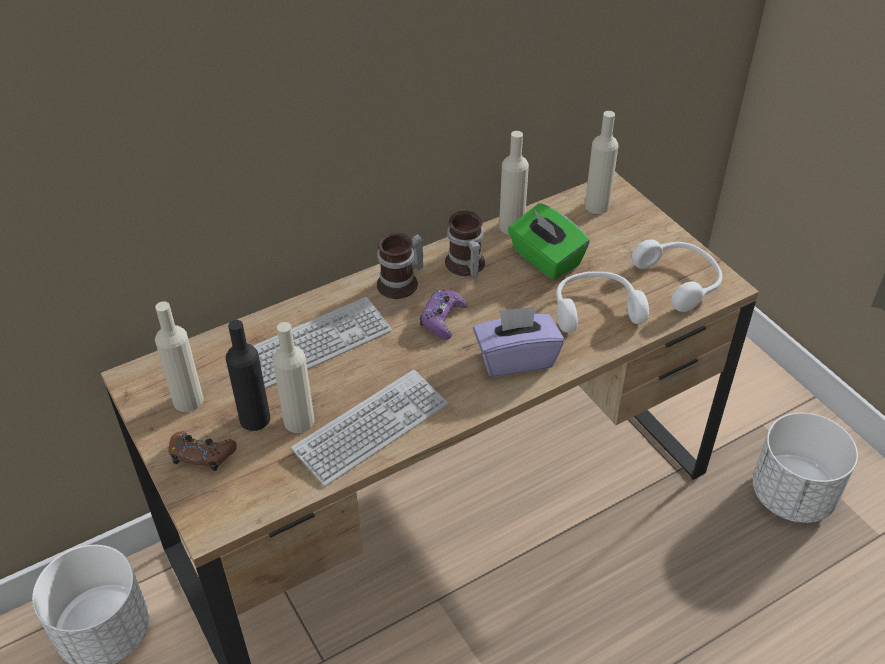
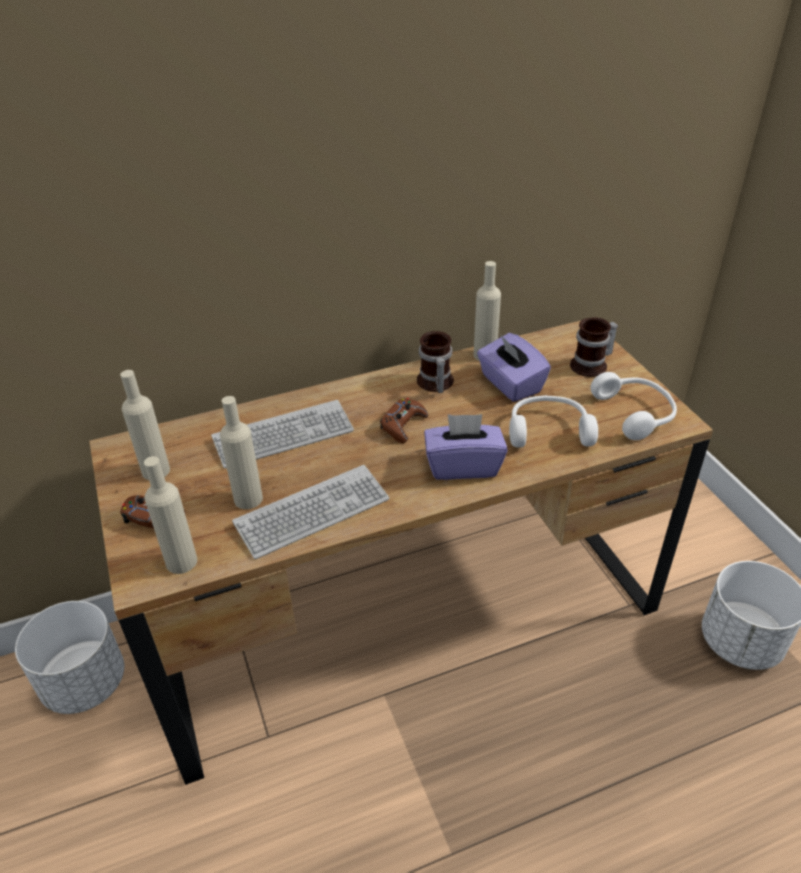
camera: 10 degrees right, 5 degrees down
(255, 419) = (209, 493): black bottle -> none
(402, 284) = (373, 393): mug -> mug (592, 366)
(443, 319) = (403, 425): purple game controller -> brown game controller
(545, 259) = (510, 384): green tissue box -> purple tissue box
(597, 206) = (568, 344): beige bottle -> beige bottle (181, 561)

